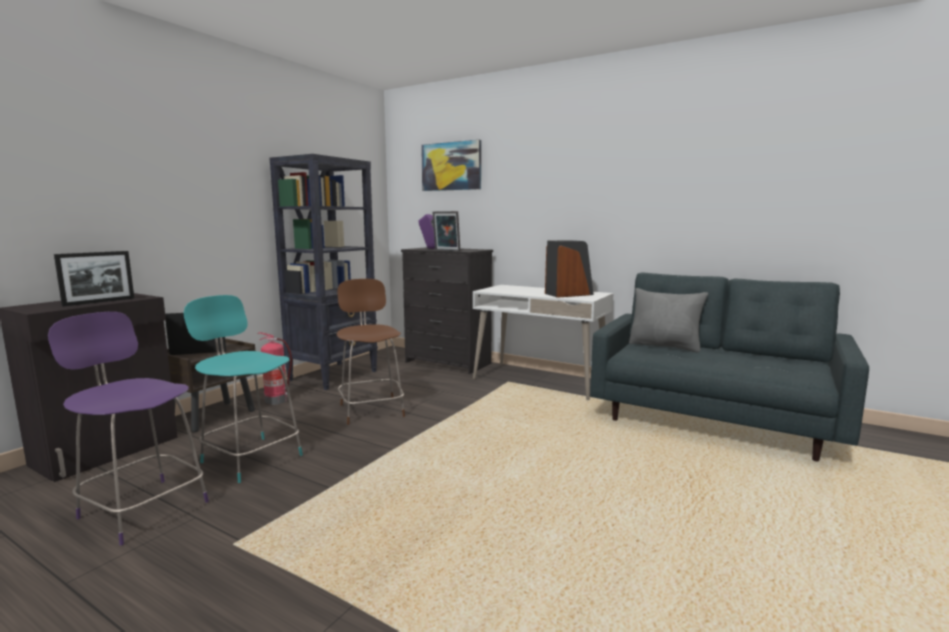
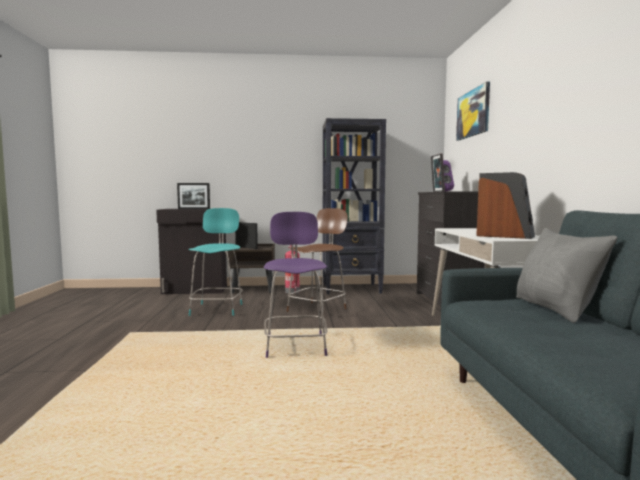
camera: 55 degrees right, 5 degrees down
(142, 508) = (150, 310): purple chair -> purple chair (295, 345)

